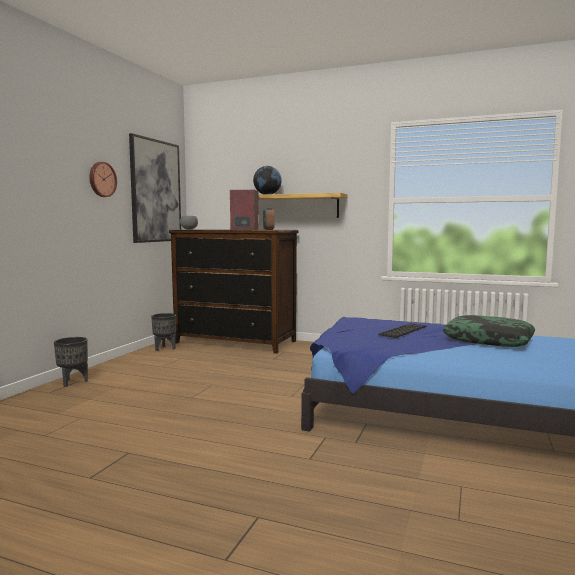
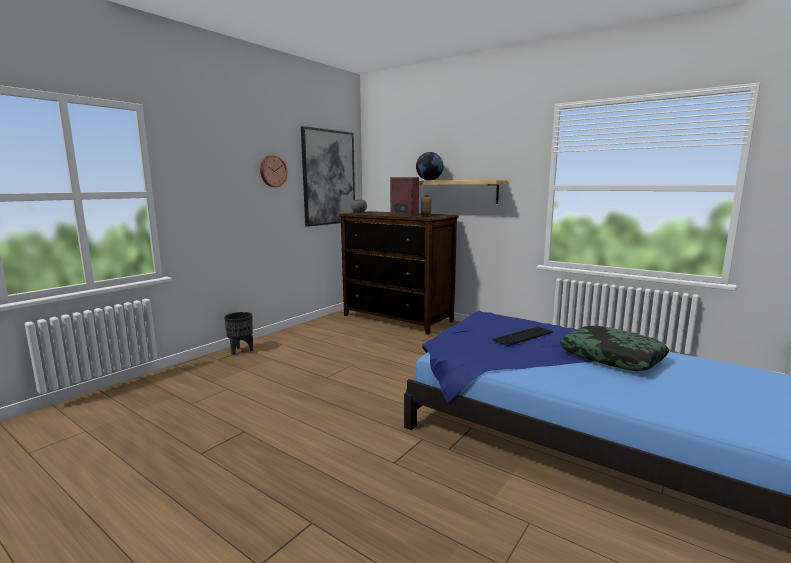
camera: 15 degrees right, 5 degrees up
(165, 348) = (332, 321): black planter -> none

